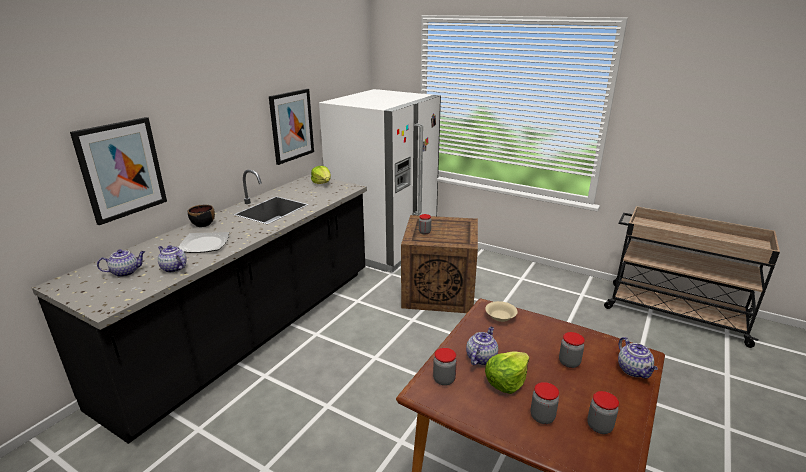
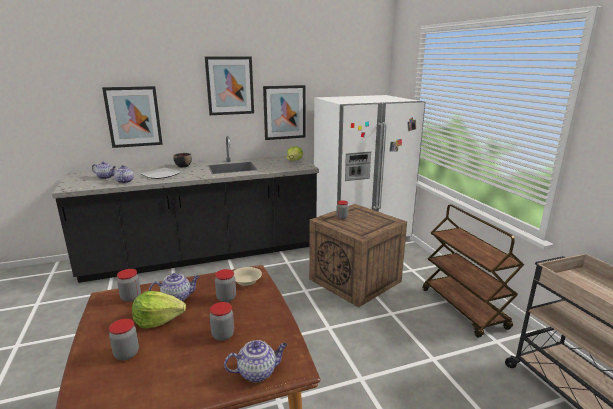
camera: 40 degrees right, 5 degrees down
(235, 101) = (230, 85): none -> picture
(538, 280) = (464, 309): none -> brown cart
(599, 426) = (142, 387): jar -> jar (226, 298)
(634, 370) = (258, 372): teapot -> teapot turned 135 degrees counterclockwise

